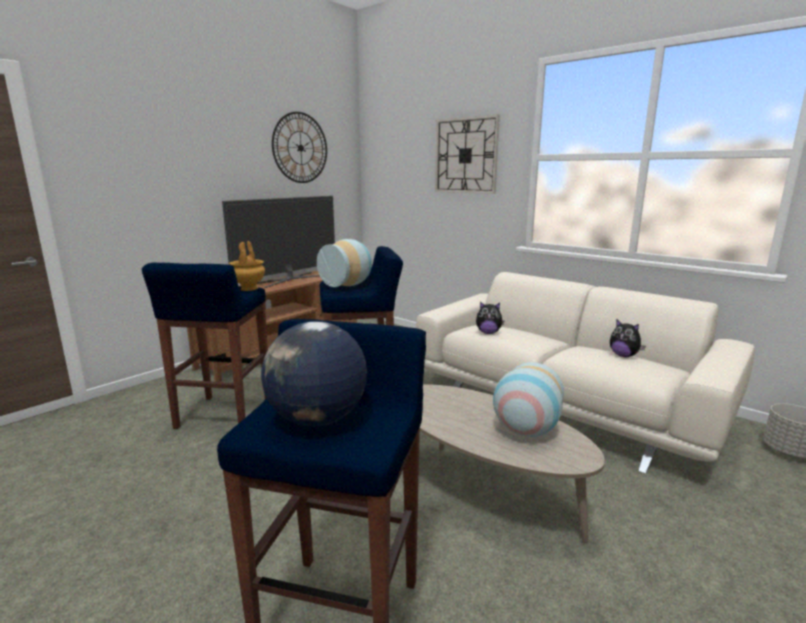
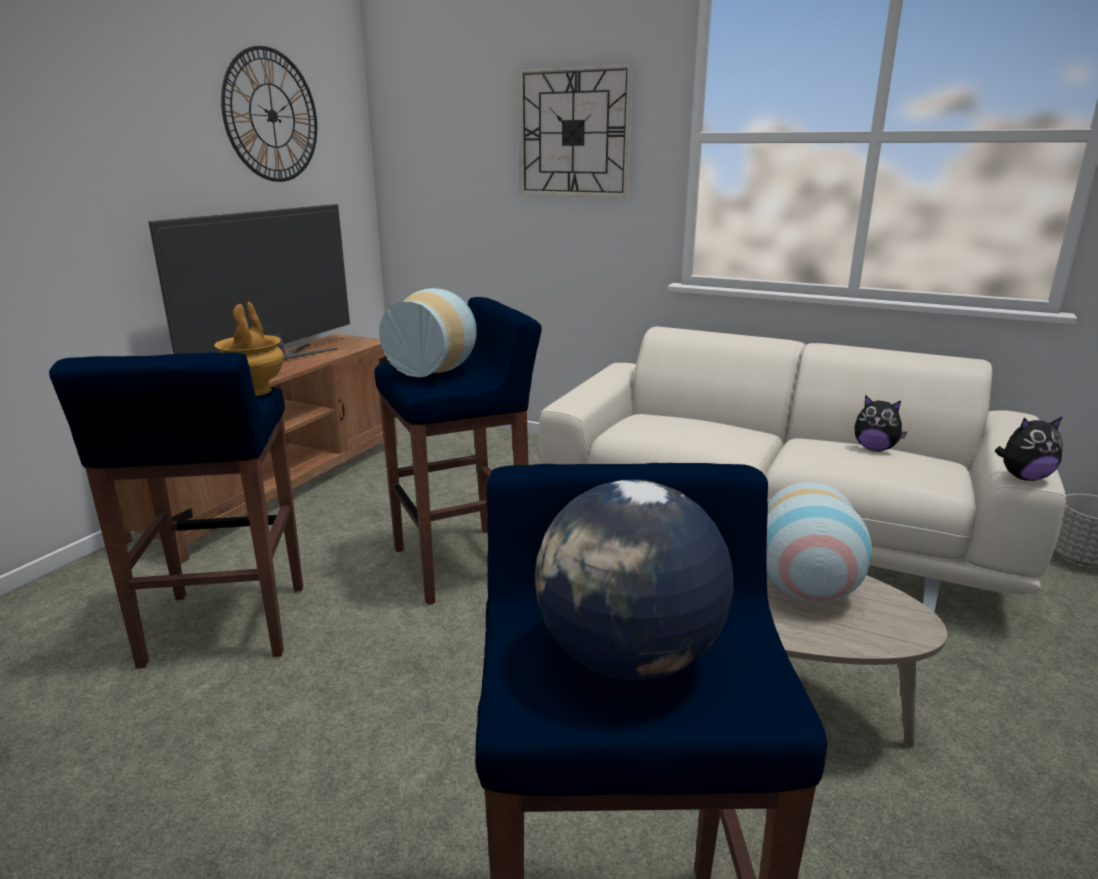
camera: 15 degrees left, 5 degrees up
(488, 333) = (663, 430): plush toy -> plush toy (1023, 477)

